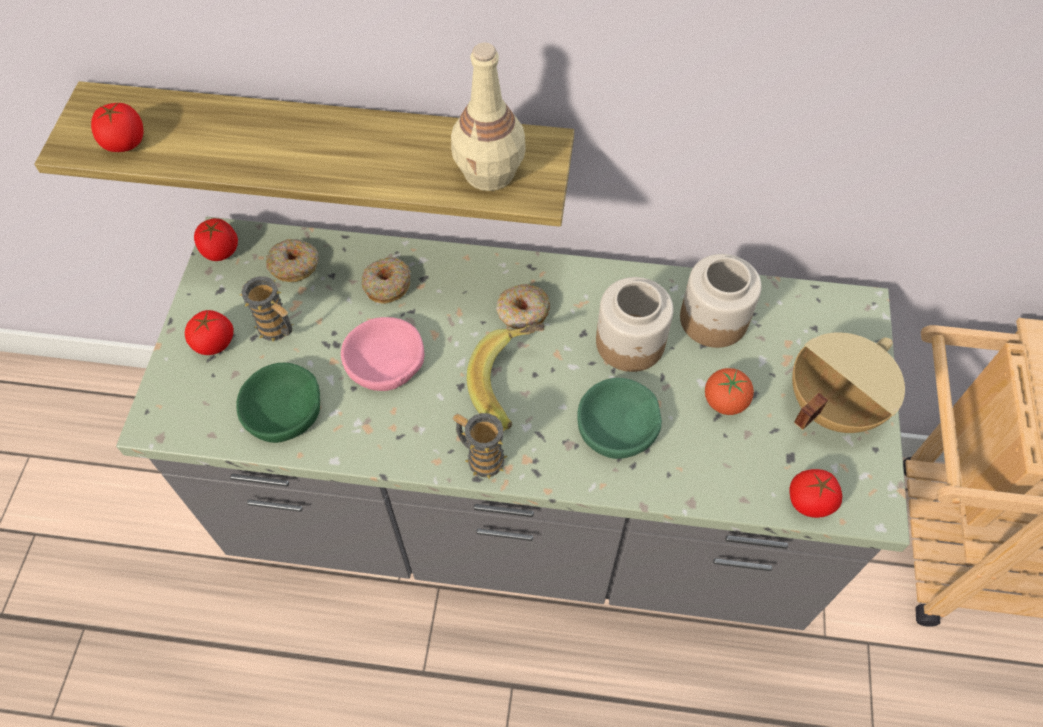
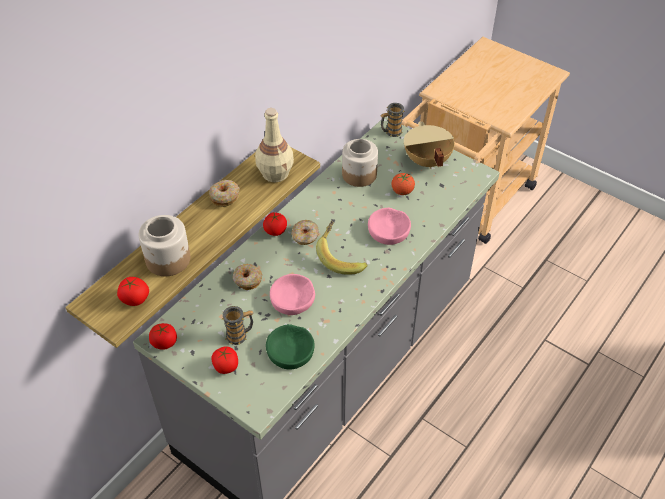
camera: 60 degrees left, 10 degrees down
(295, 265) = (203, 313): donut -> donut (224, 196)
(480, 457) = (372, 284): mug -> mug (391, 132)
(618, 424) = (389, 230): green bowl -> pink bowl
(630, 343) = (351, 207): jar -> jar (168, 259)
(809, 501) = (464, 189): tomato -> tomato (275, 231)

